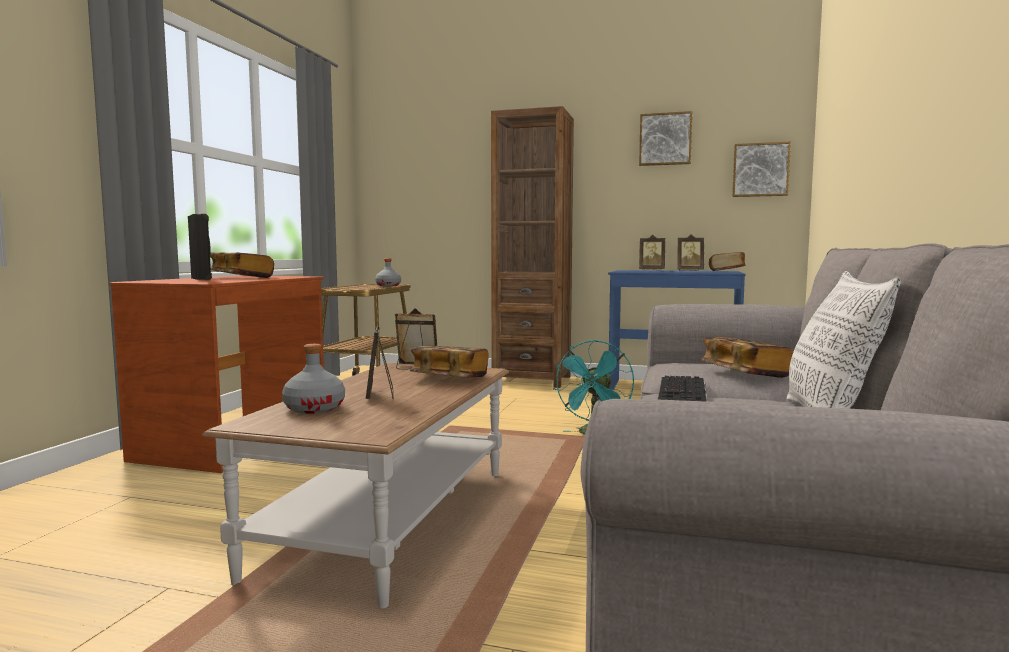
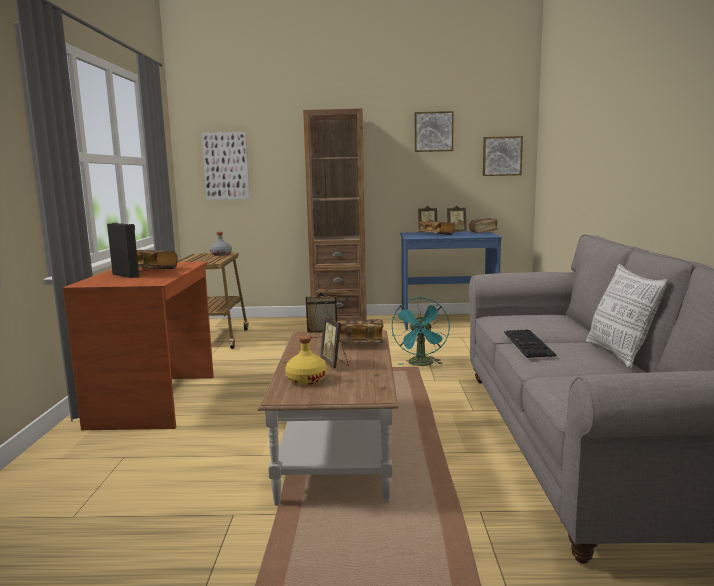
camera: 15 degrees left, 5 degrees up
(314, 408) = (306, 379): grey bottle -> yellow bottle
(412, 185) = (226, 166): none -> picture
(744, 374) = (548, 324): book -> book (436, 235)

